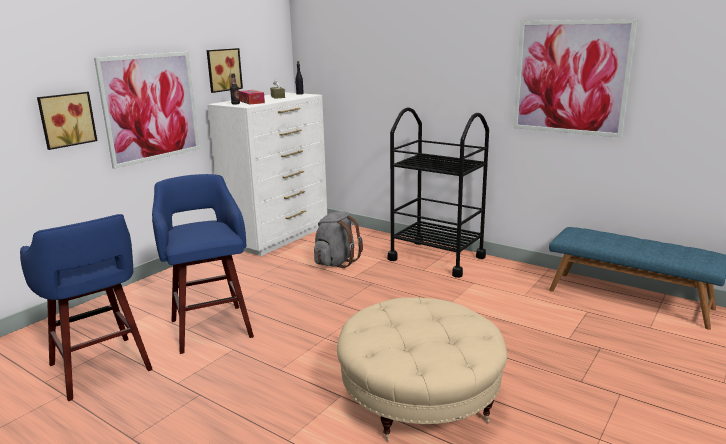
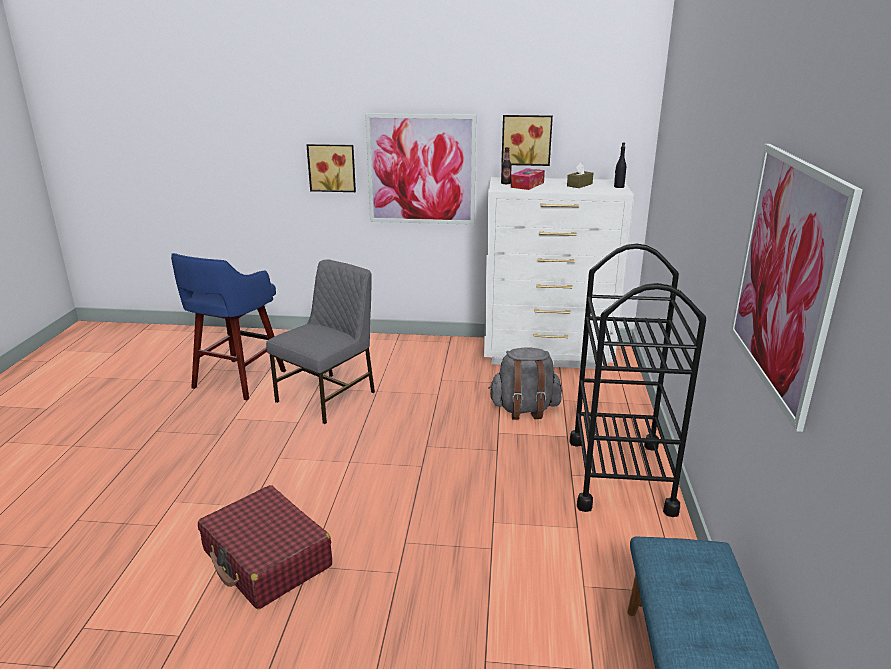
camera: 60 degrees right, 5 degrees up
(211, 327) = (328, 396): blue stool -> grey chair
(420, 399) = (267, 559): beige ottoman -> red suitcase

